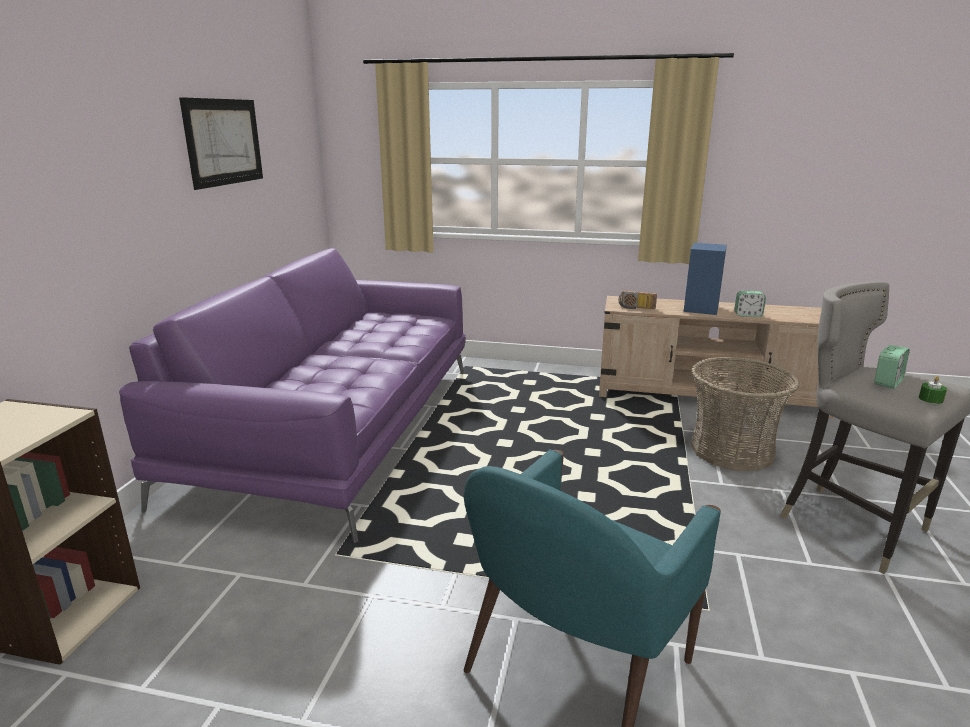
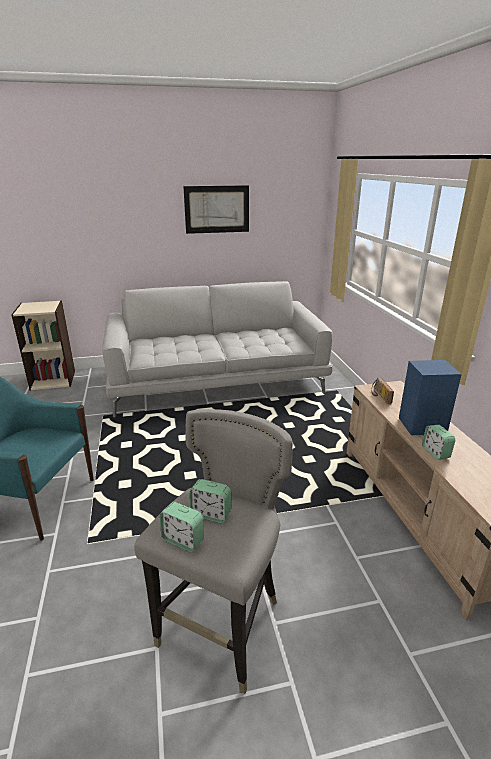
camera: 65 degrees right, 5 degrees up
(339, 427) = (217, 380): purple sofa -> grey sofa
(732, 450) = (311, 539): basket -> none
(931, 399) = (183, 540): green candle -> alarm clock

